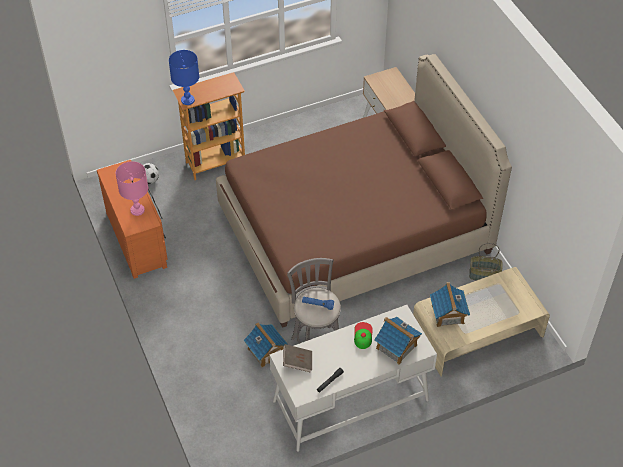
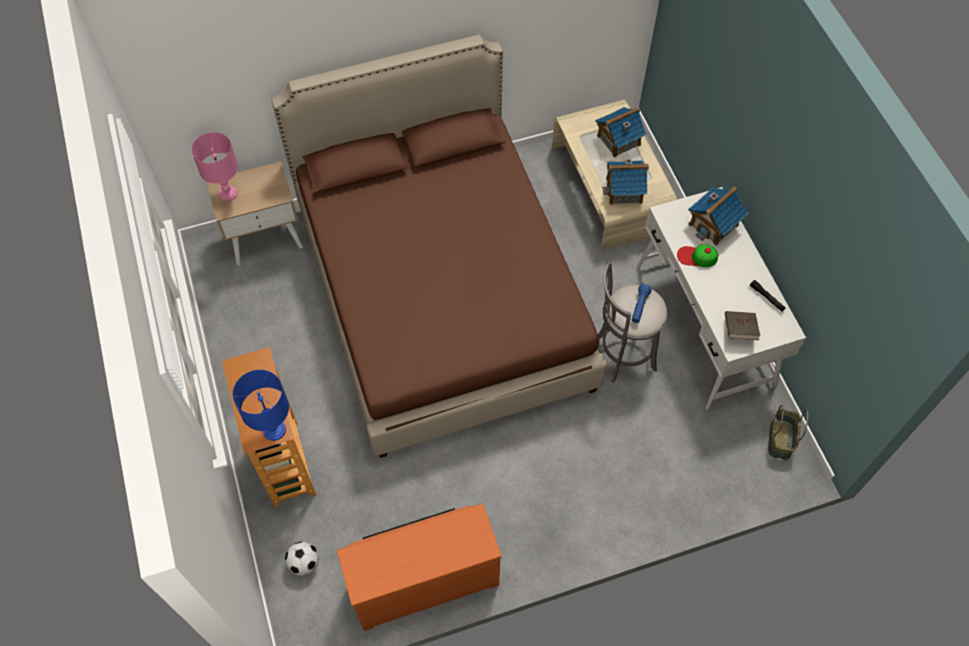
camera: 85 degrees left, 10 degrees up
(137, 210) = (449, 537): pink table lamp -> pink table lamp (227, 194)
(266, 351) = (632, 412): toy house -> toy house (618, 140)
(484, 275) = (527, 169): basket -> basket (781, 440)

